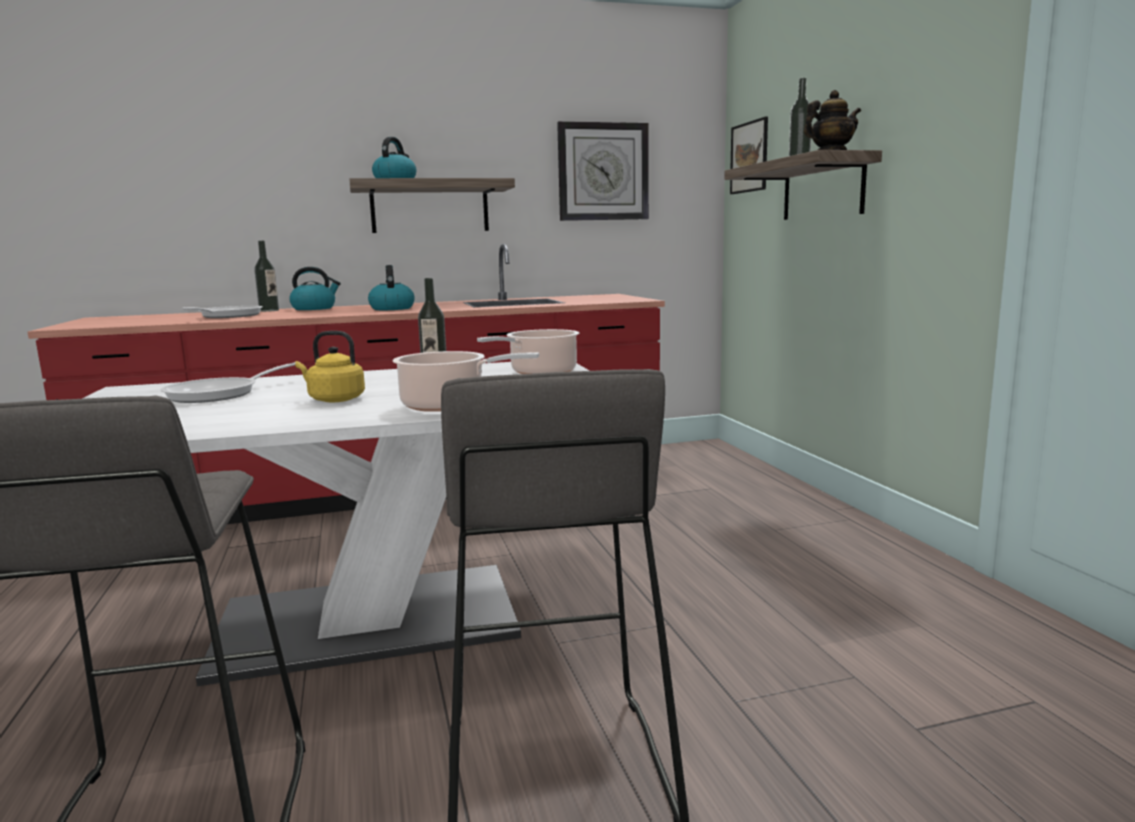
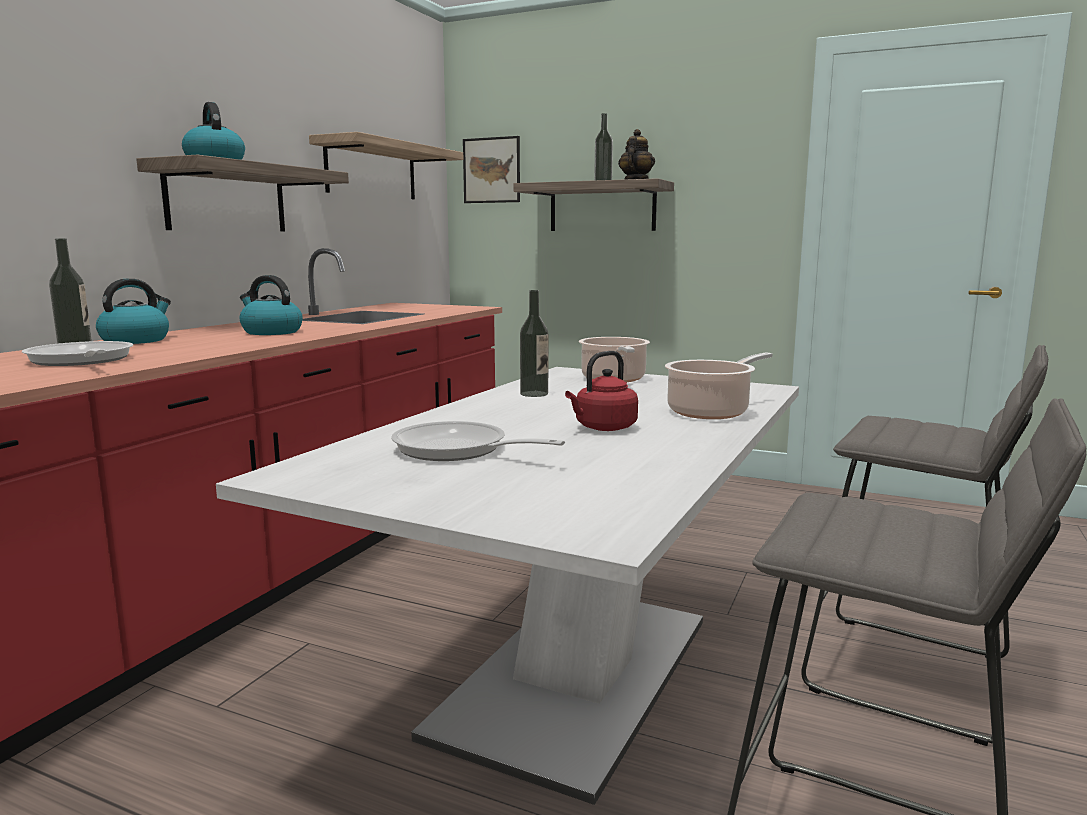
camera: 50 degrees left, 0 degrees up
(220, 394) = (457, 450): frying pan -> frying pan turned 135 degrees clockwise
(334, 399) = (603, 428): yellow kettle -> red kettle
(603, 172) = (372, 171): wall clock -> shelf

